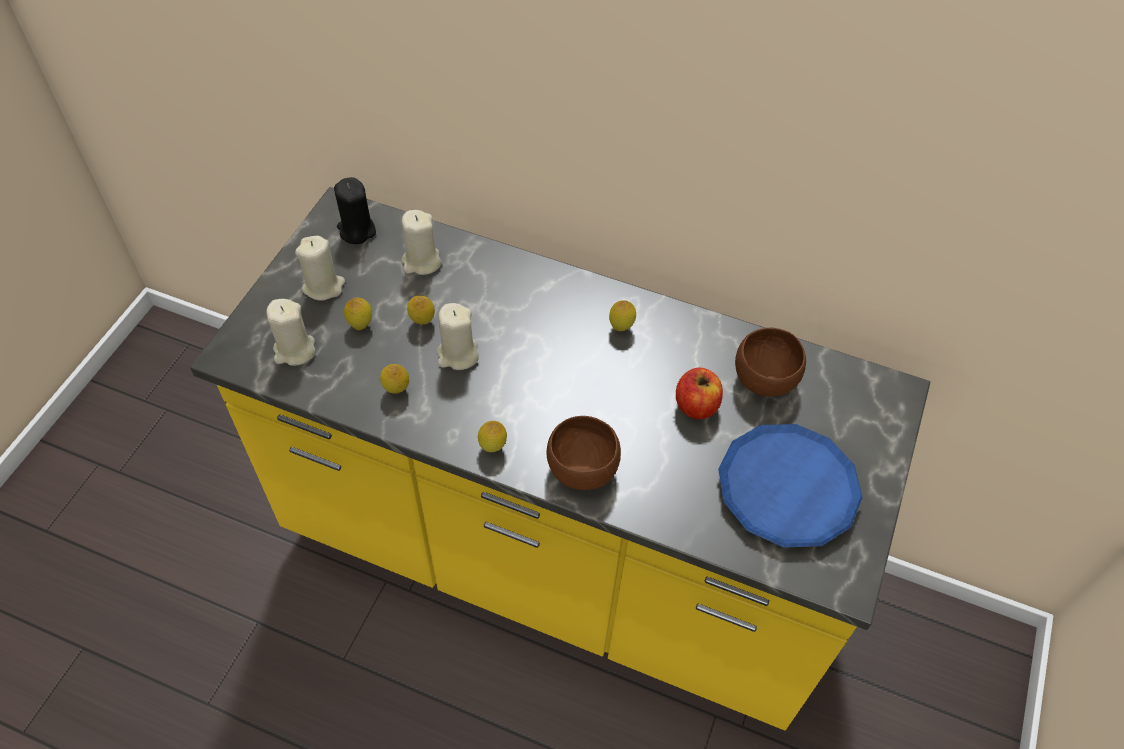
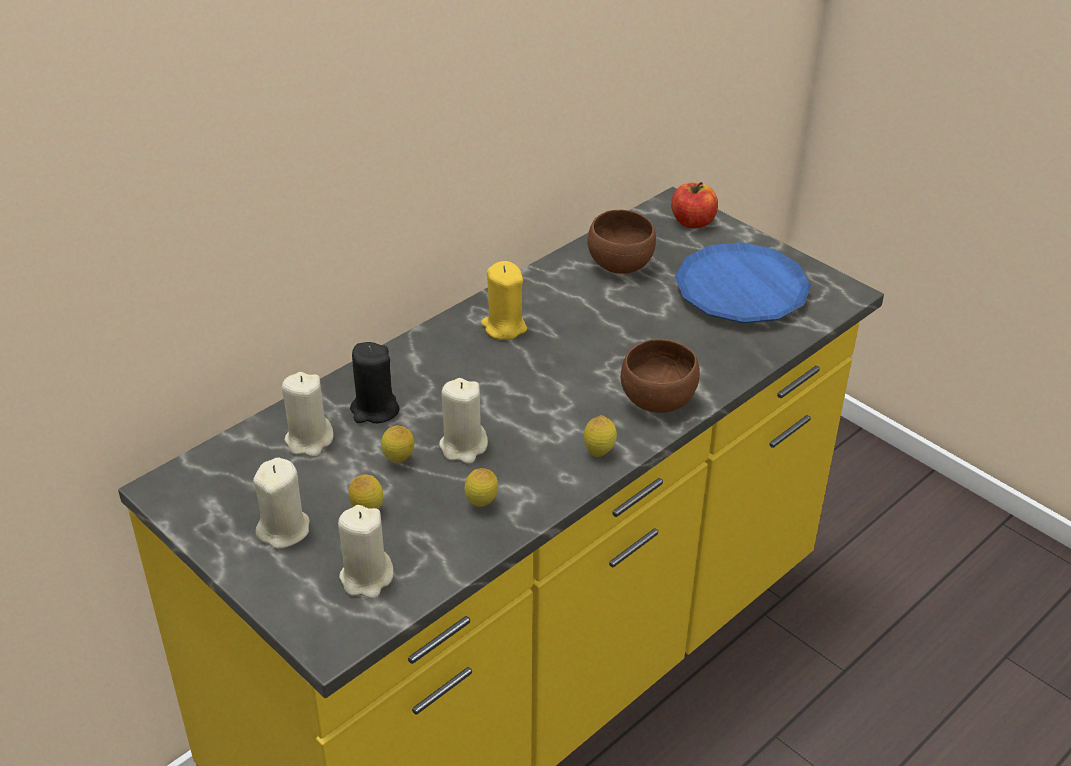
camera: 65 degrees left, 15 degrees down
(356, 230) = (215, 481): black candle -> black candle (374, 410)
(621, 327) = (504, 327): lemon -> yellow candle
(696, 405) = (625, 311): apple -> apple (692, 222)

